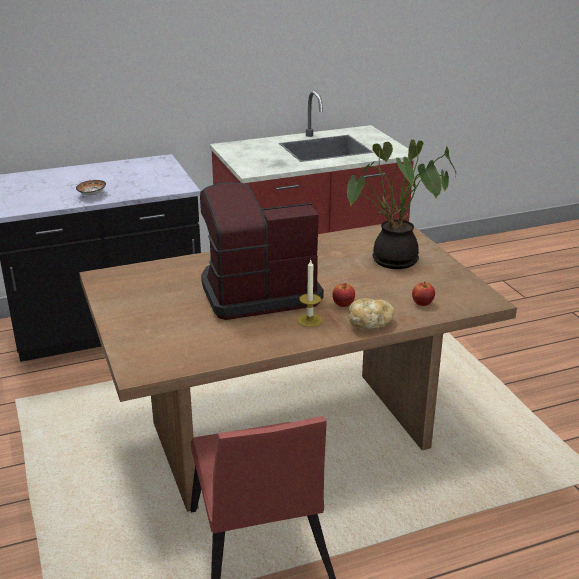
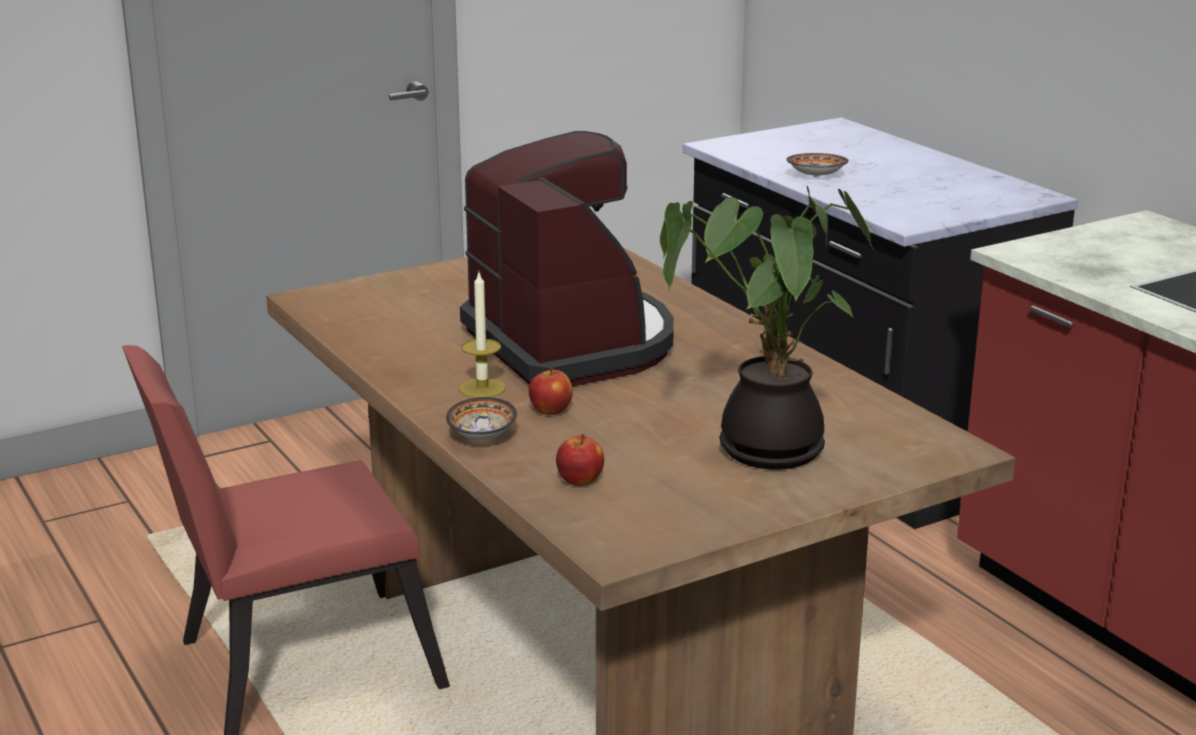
camera: 80 degrees right, 5 degrees down
(370, 323) = (483, 436): bread -> bowl

